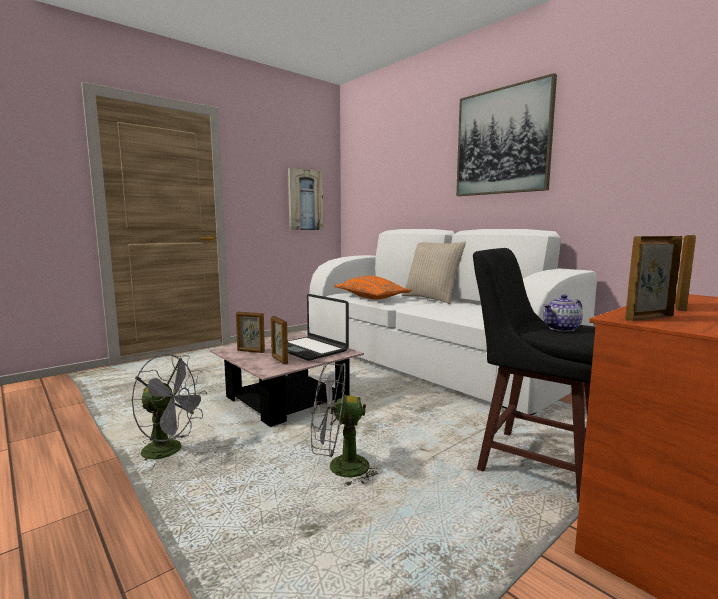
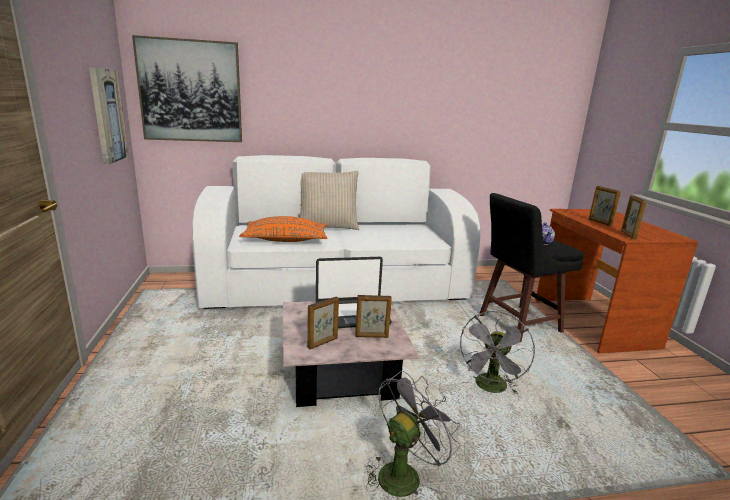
camera: 60 degrees left, 10 degrees up
(502, 141) = (375, 78): picture -> picture (190, 91)

